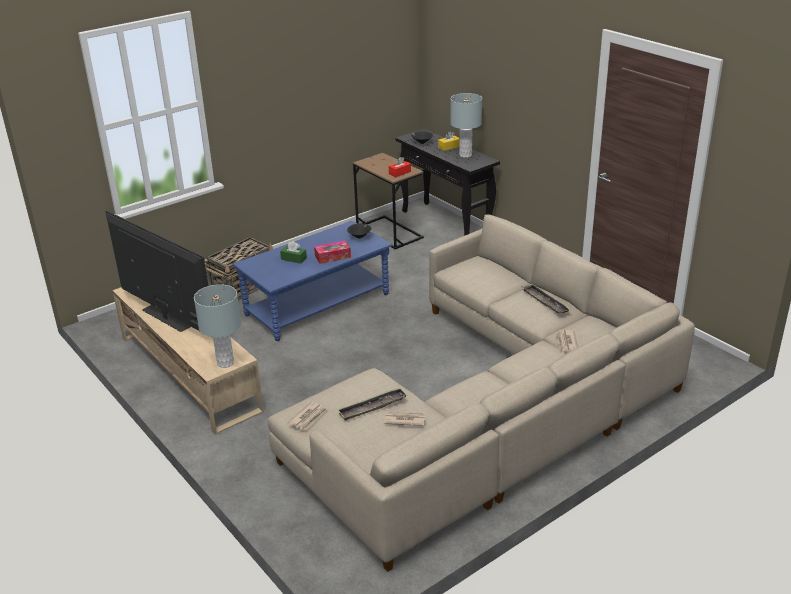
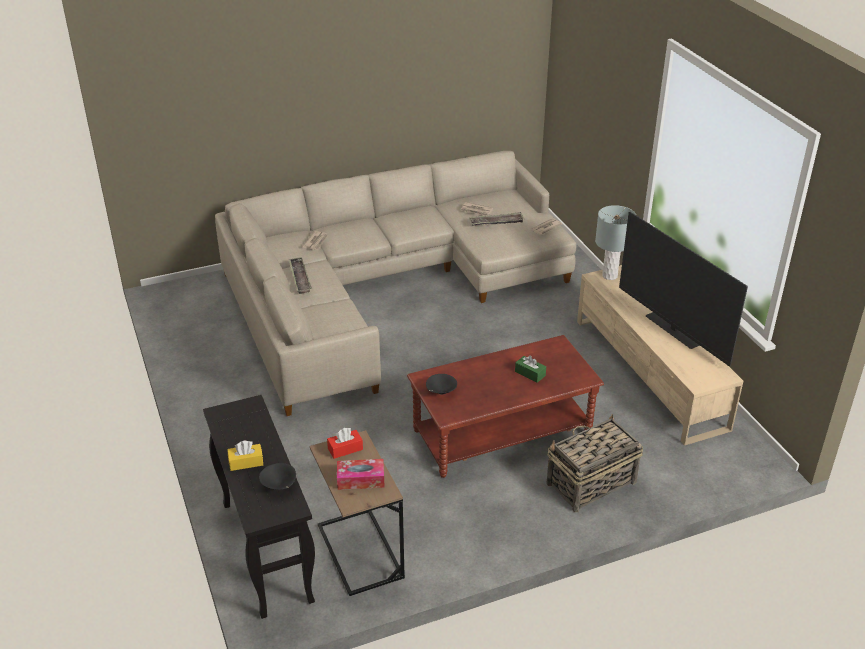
camera: 165 degrees left, 5 degrees up
(317, 304) = (502, 432): blue coffee table -> brown coffee table
(333, 256) = (483, 367): tissue box -> tissue box (360, 479)
(465, 155) = (238, 435): grey table lamp -> none

